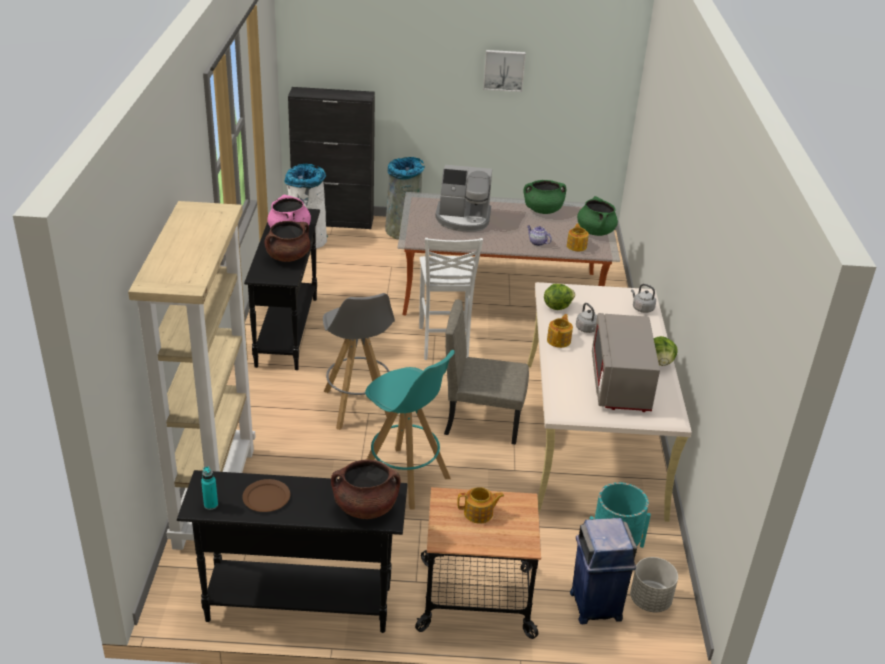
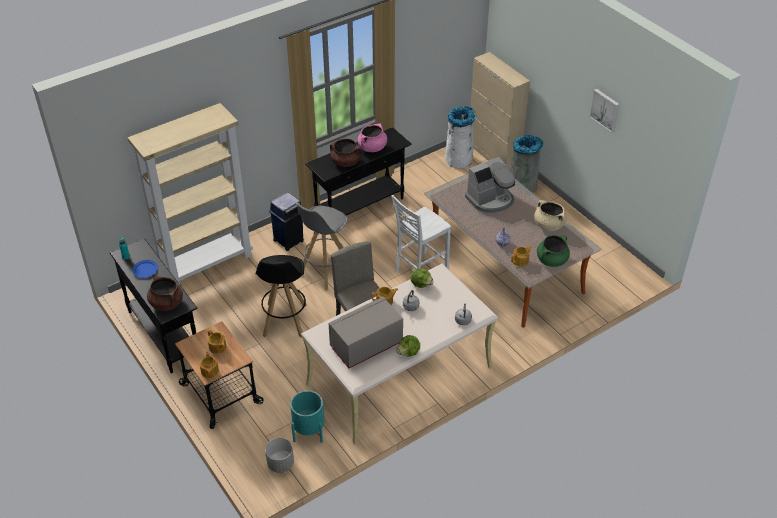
camera: 55 degrees right, 10 degrees up
(266, 497) = (145, 270): brown plate -> blue plate
(334, 221) = (493, 156): black cabinet -> beige cabinet
(405, 478) = (285, 320): turquoise stool -> black stool
(463, 219) = (490, 199): coffee machine -> coffee machine turned 90 degrees counterclockwise
(518, 541) = (209, 371): none -> teapot
(542, 210) = (548, 225): green cooking pot -> beige cooking pot
(595, 605) = (257, 442): blue trash can -> blue trash can (289, 240)

